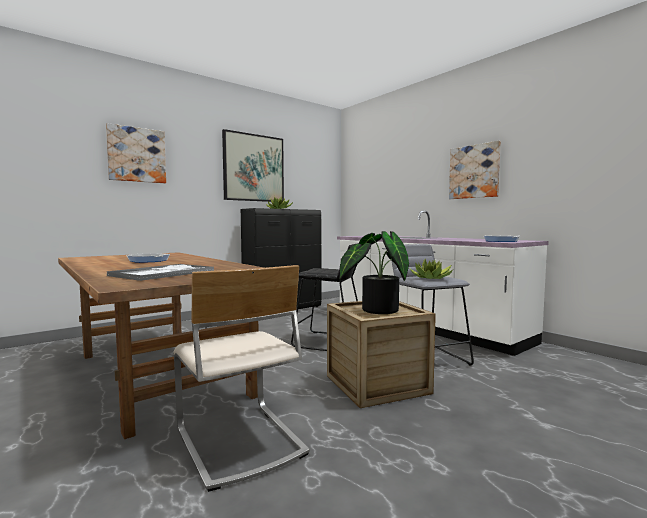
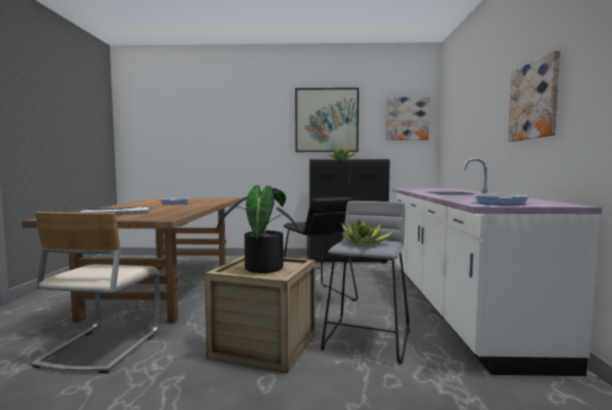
camera: 40 degrees right, 0 degrees up
(136, 155) = (224, 120): picture -> picture (407, 119)

